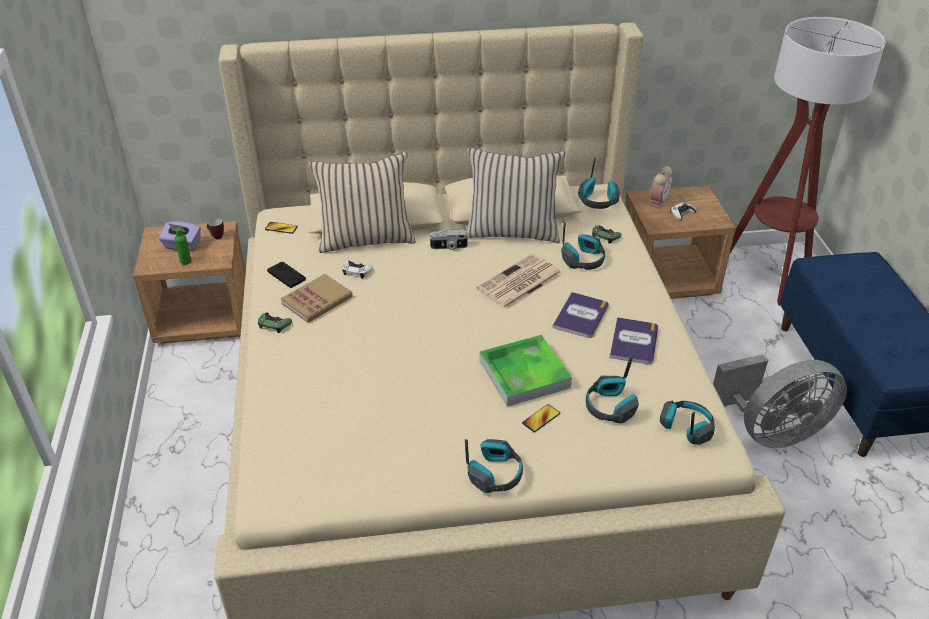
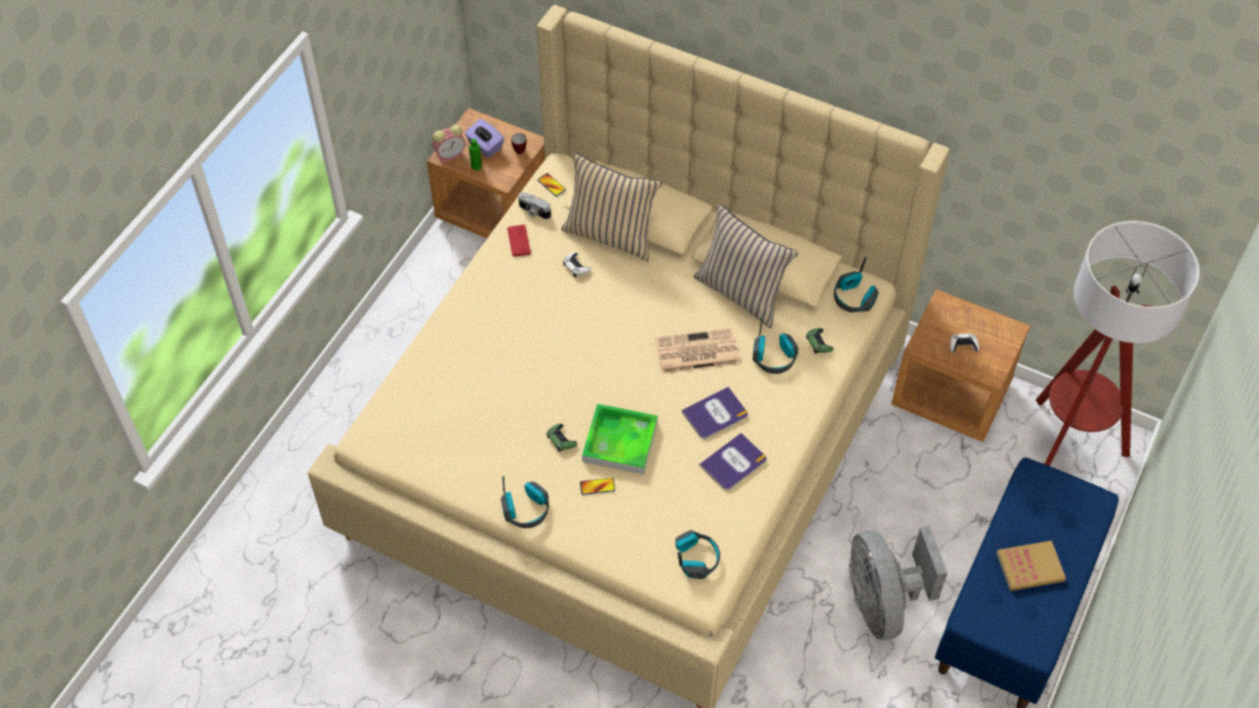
camera: 35 degrees right, 15 degrees up
(274, 324) = (474, 287): green game controller -> green game controller (561, 439)
(286, 275) = (519, 241): black game controller -> red game controller
(317, 300) = (523, 281): book -> book (1030, 567)
(449, 247) = (672, 281): camera -> camera (533, 211)
(610, 407) = (657, 507): headphones -> none
(658, 201) = (955, 318): alarm clock -> alarm clock (451, 155)
(771, 432) = (882, 603): grey fan -> grey fan turned 60 degrees clockwise

